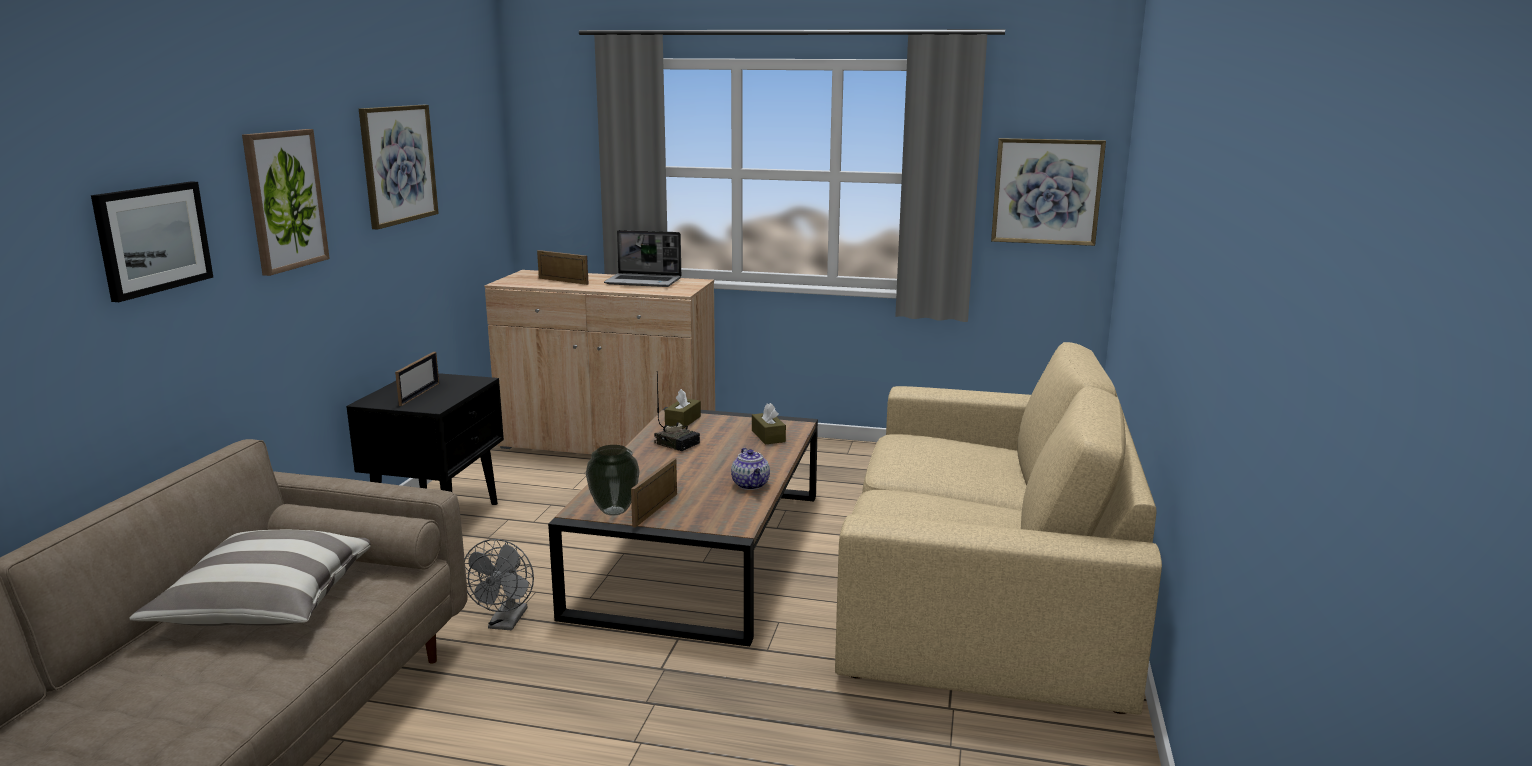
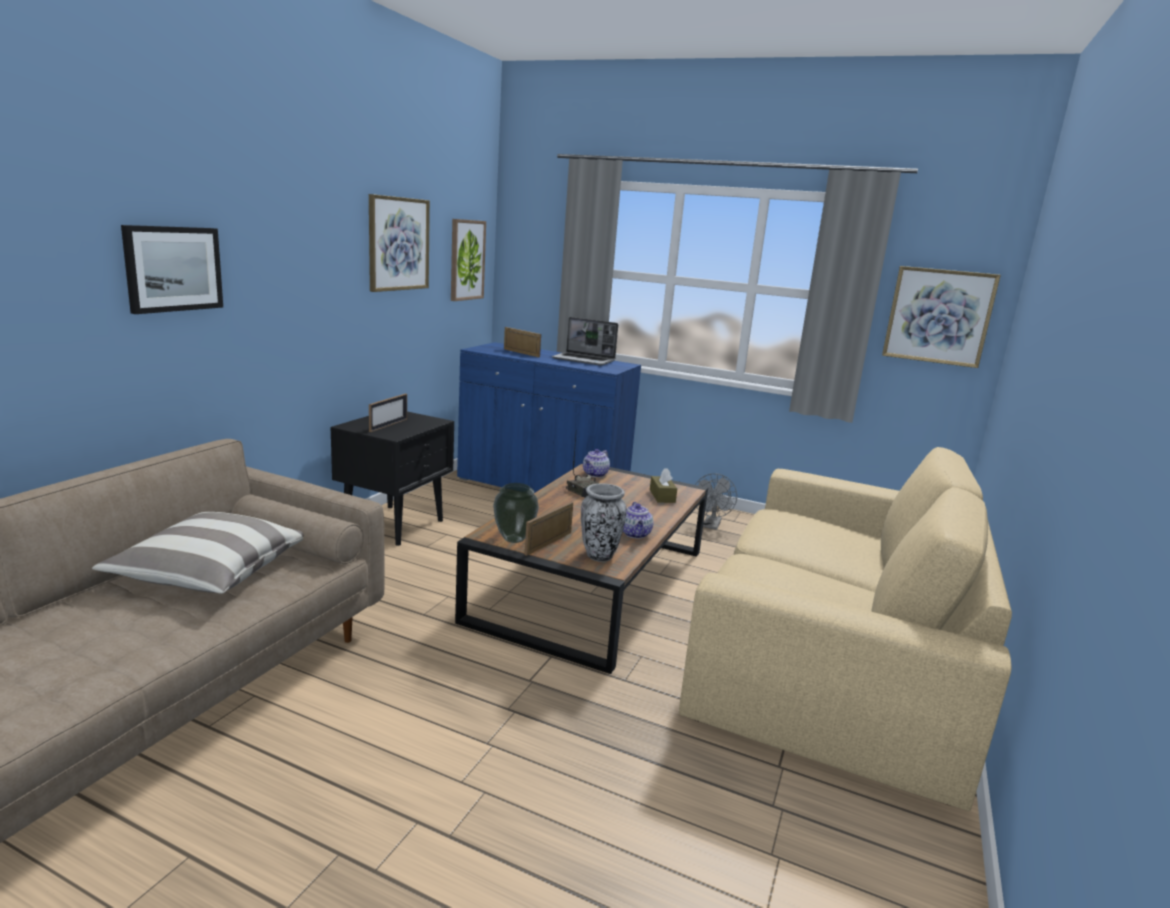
camera: 10 degrees right, 0 degrees up
(284, 200) = (295, 256): picture -> picture (466, 260)
(506, 623) = (416, 618): grey fan -> grey fan (711, 526)
(608, 444) = (542, 487): beige cabinet -> blue cabinet
(683, 421) = (595, 474): brown tissue box -> teapot
(718, 515) = (599, 555): none -> vase

